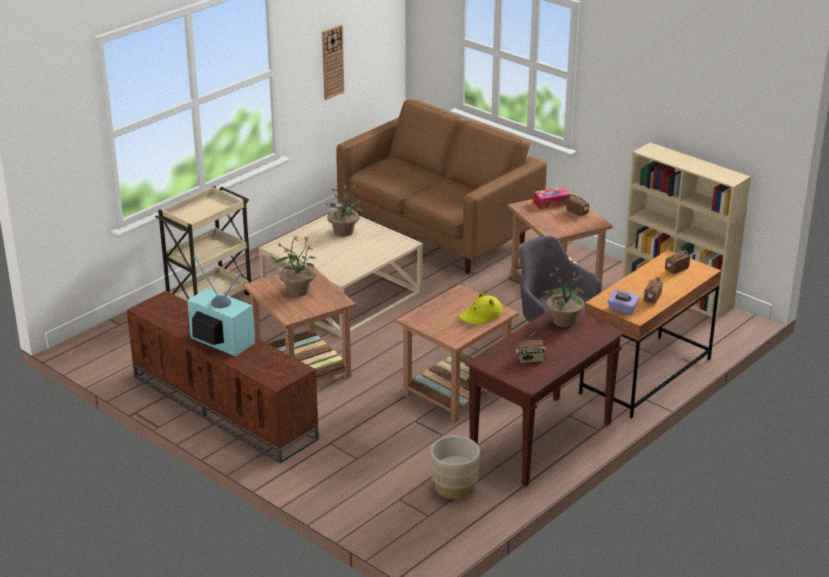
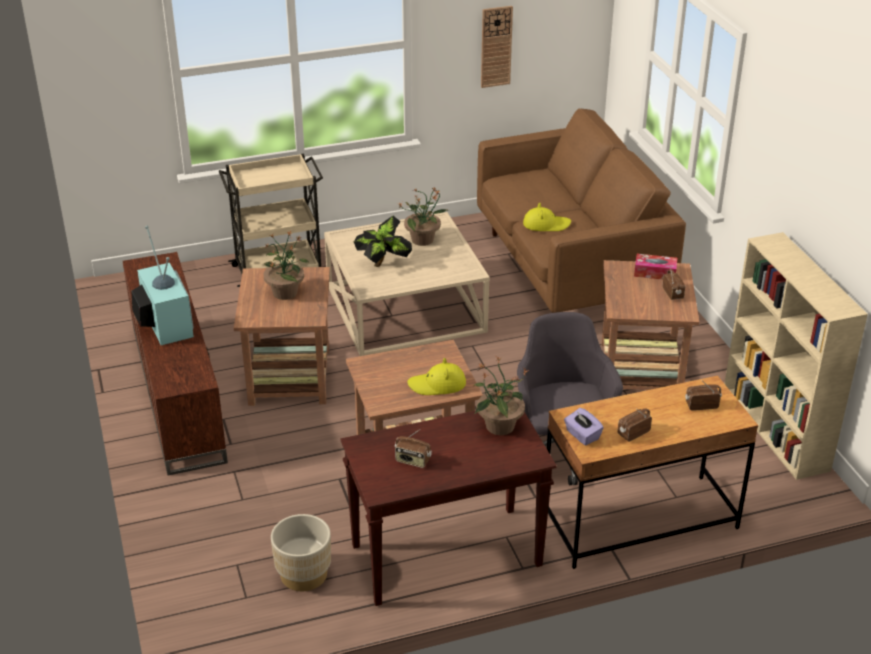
camera: 30 degrees right, 5 degrees up
(333, 256) = (384, 264): none -> potted plant
(432, 195) = (546, 224): none -> yellow hat

